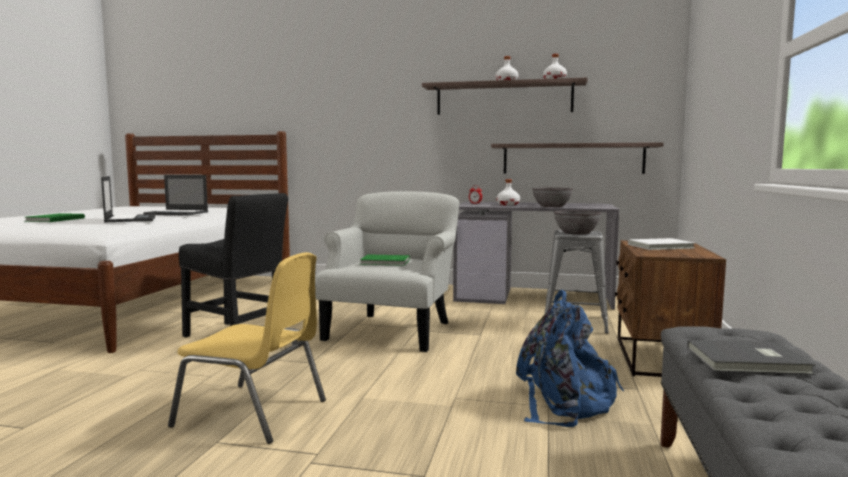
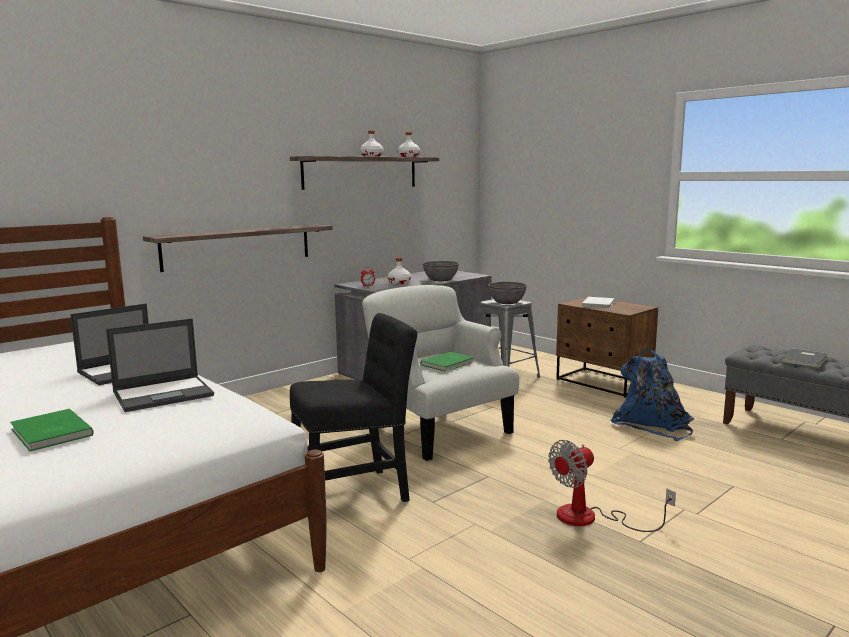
camera: 55 degrees left, 5 degrees up
(130, 219) = (164, 394): laptop -> laptop turned 135 degrees clockwise
(254, 413) = (591, 518): yellow chair -> fan
(572, 158) = (415, 230): shelf -> shelf (238, 246)

